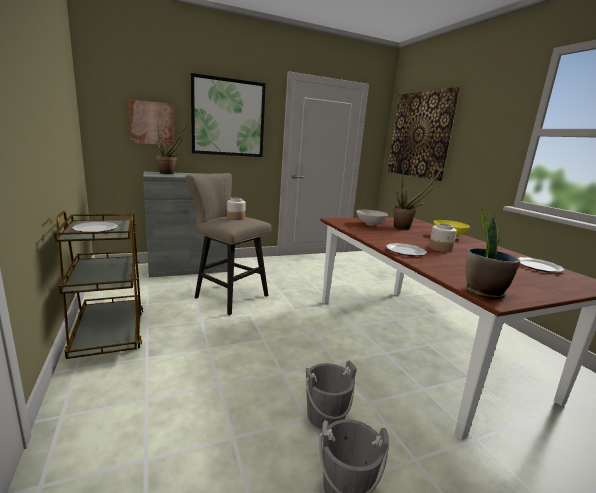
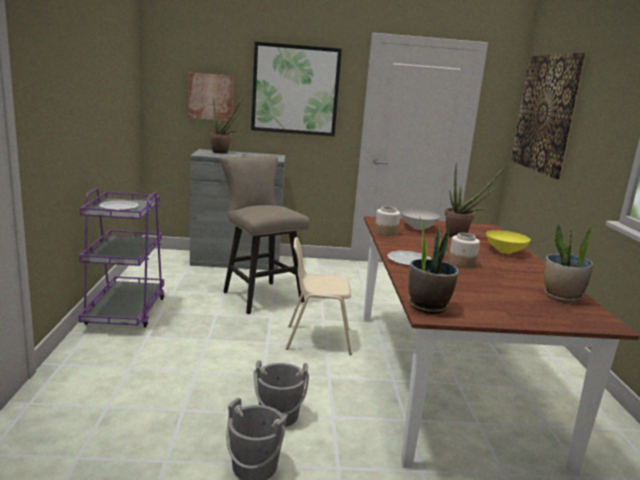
camera: 20 degrees right, 0 degrees up
(109, 335) = (125, 312): brown cart -> purple cart
(235, 218) = (268, 207): jar -> jar (385, 232)
(302, 327) = (317, 339): none -> beige chair
(538, 266) = (561, 297): plate -> potted plant

